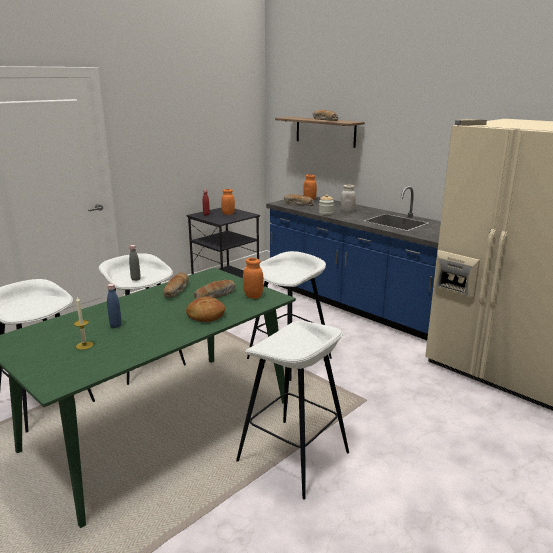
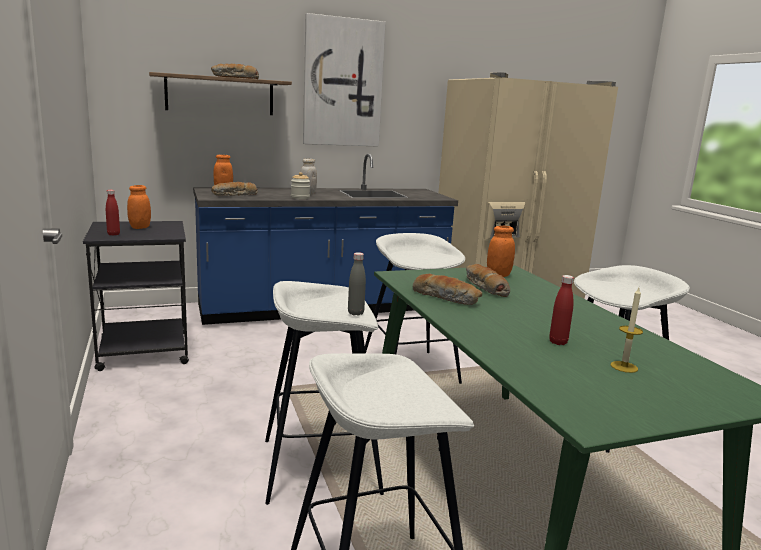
camera: 65 degrees left, 5 degrees down
(116, 325) = (558, 342): blue bottle -> red bottle
(205, 315) = (546, 300): bread -> none
(406, 122) = (342, 83): none -> picture

